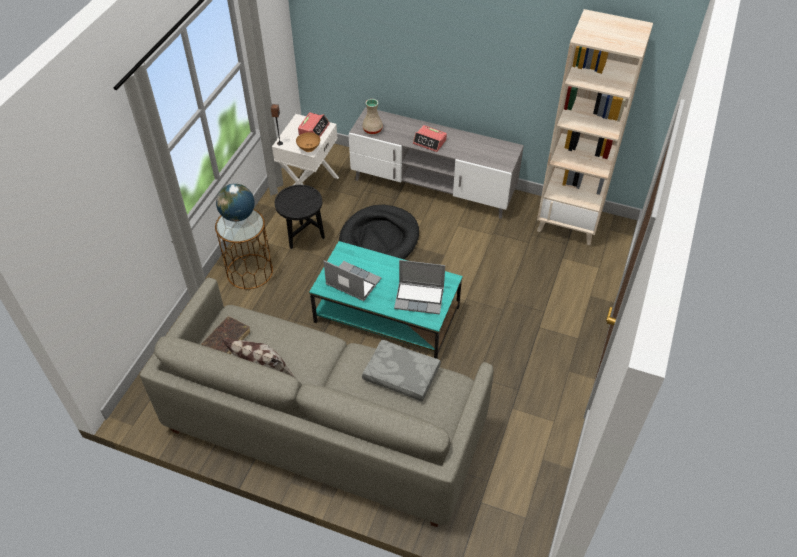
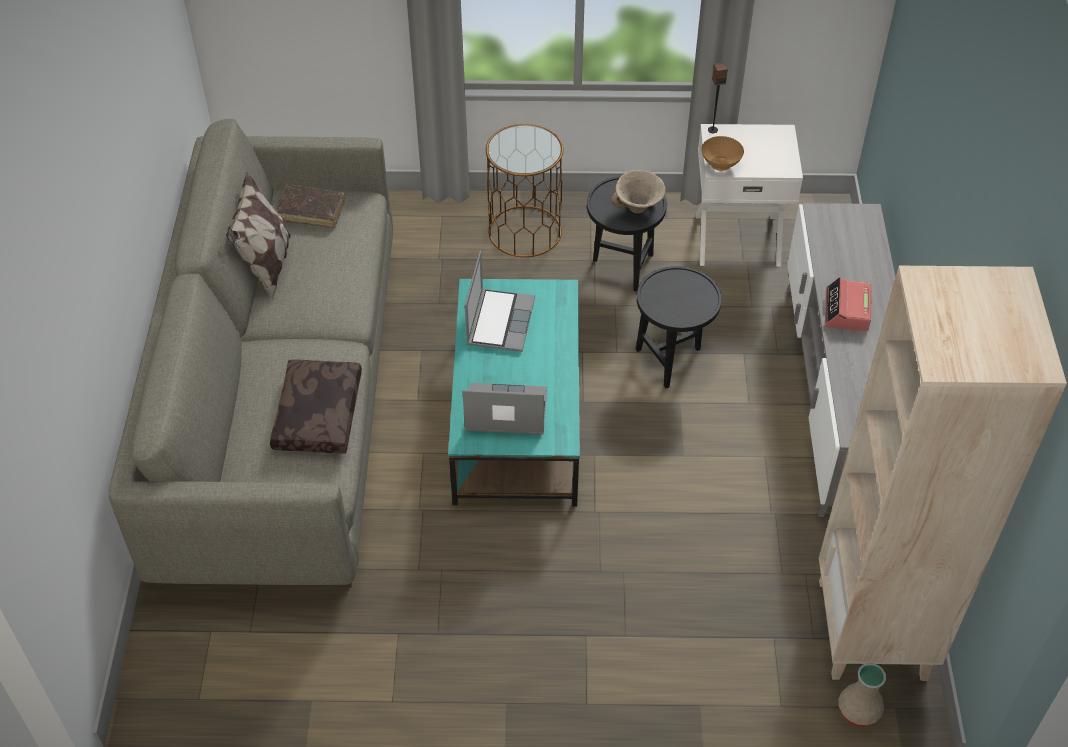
camera: 70 degrees right, 0 degrees up
(238, 215) = (539, 141): globe -> none
(305, 197) = (639, 208): none -> beige bowl
(314, 129) = (771, 156): alarm clock -> none
(372, 130) = (826, 229): beige vase -> beige vase (857, 710)
(379, 239) = (672, 359): black dog bed -> black side table
(400, 375) = (316, 414): grey pillow -> brown pillow
(420, 298) = (504, 412): laptop -> laptop turned 105 degrees clockwise

